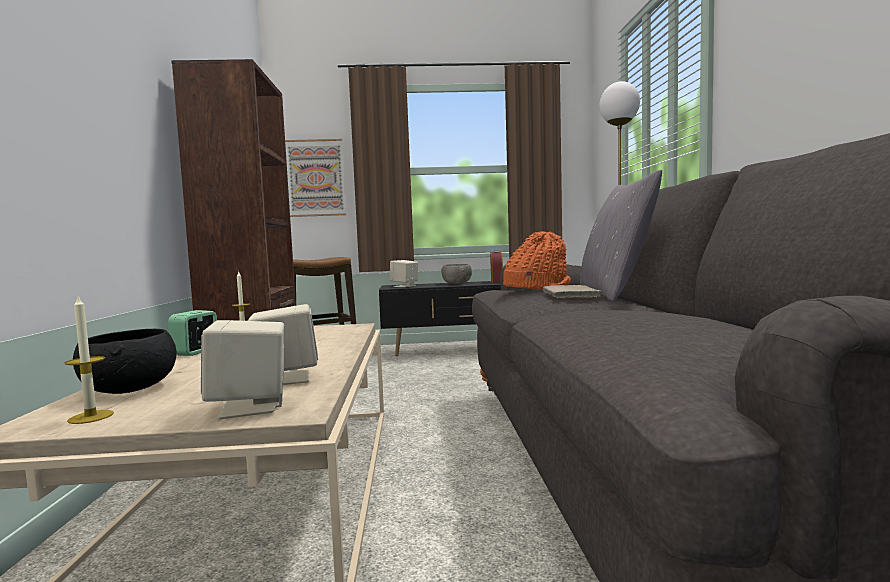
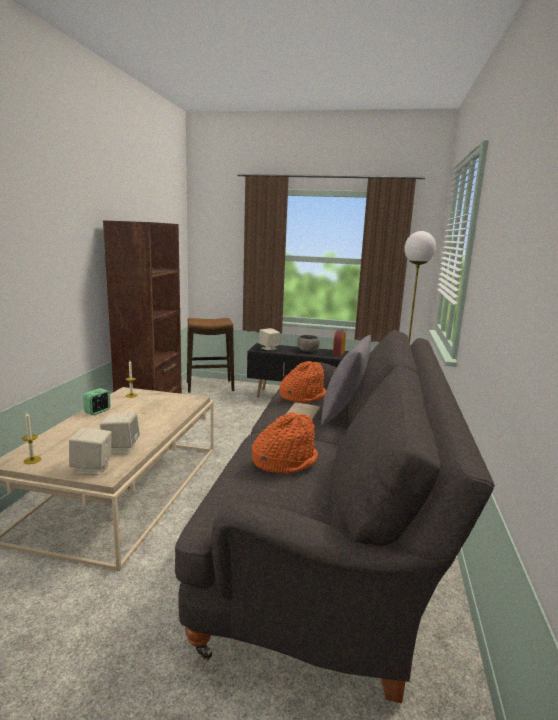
camera: 15 degrees right, 10 degrees up
(131, 388) = (55, 441): black bowl -> none
(316, 178) = (218, 257): picture -> none
(652, 317) = (284, 461): none -> orange hat

